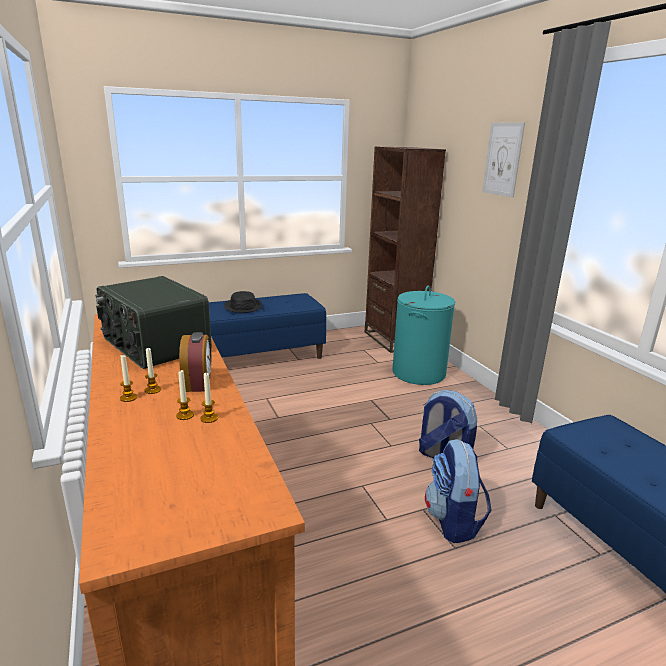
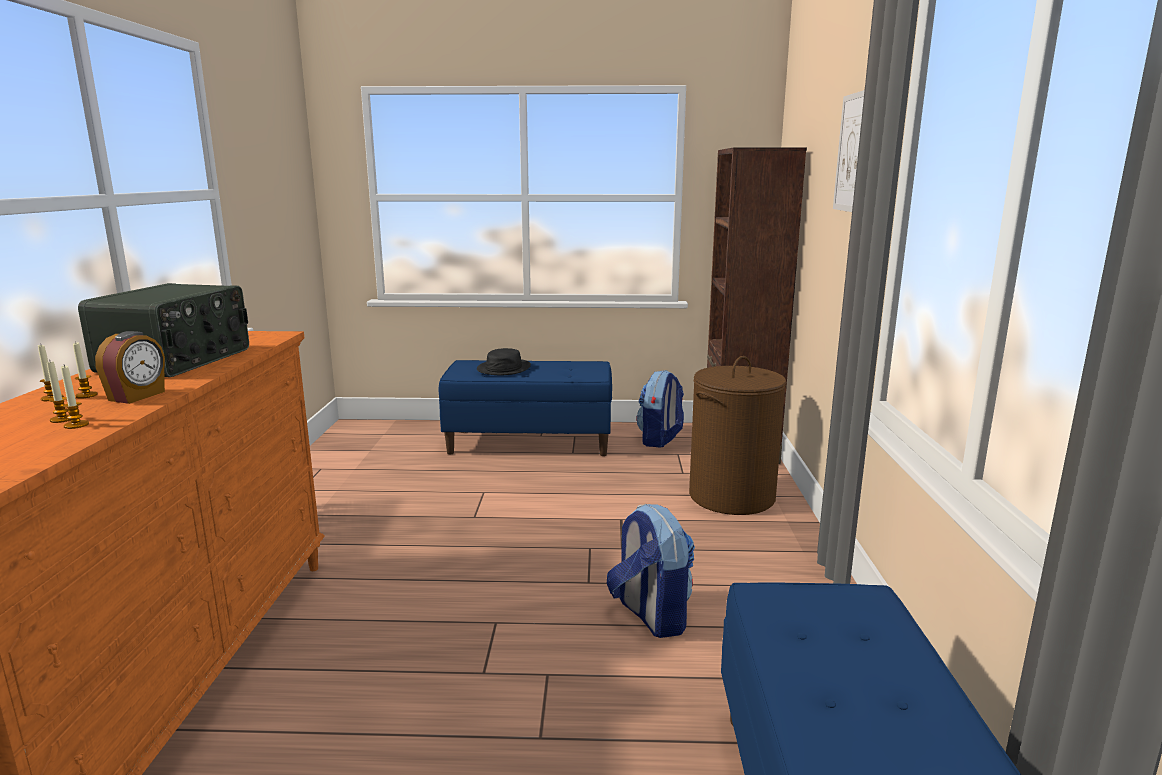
camera: 25 degrees right, 5 degrees down
(154, 345) = (177, 360): radio -> radio turned 150 degrees counterclockwise
(419, 373) = (732, 497): turquoise laundry basket -> brown laundry basket
(453, 521) = (575, 703): backpack -> backpack (660, 440)

